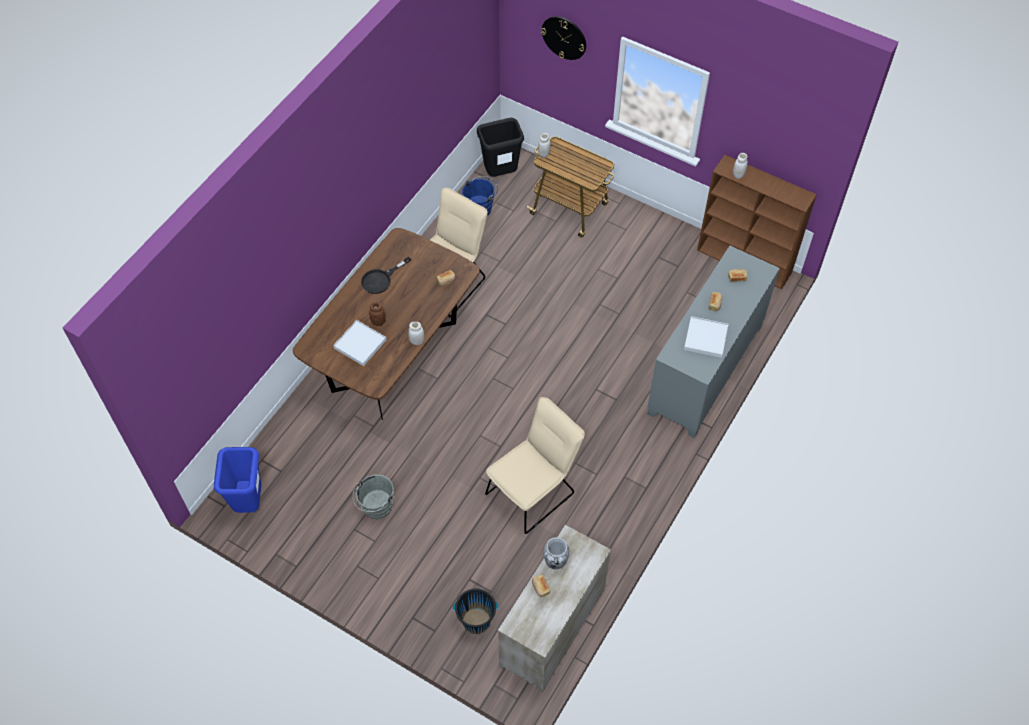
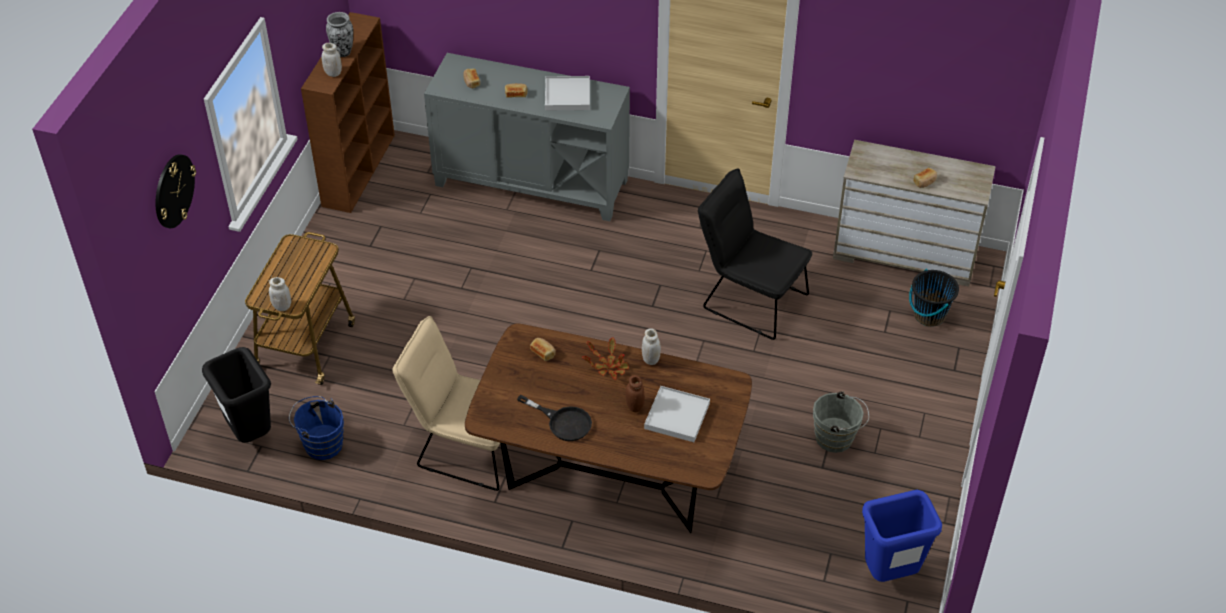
camera: 105 degrees left, 10 degrees down
(419, 315) = (608, 366): none -> potted plant
(534, 490) = (749, 298): beige chair -> black chair
(555, 563) = (891, 176): vase -> vase (343, 52)

